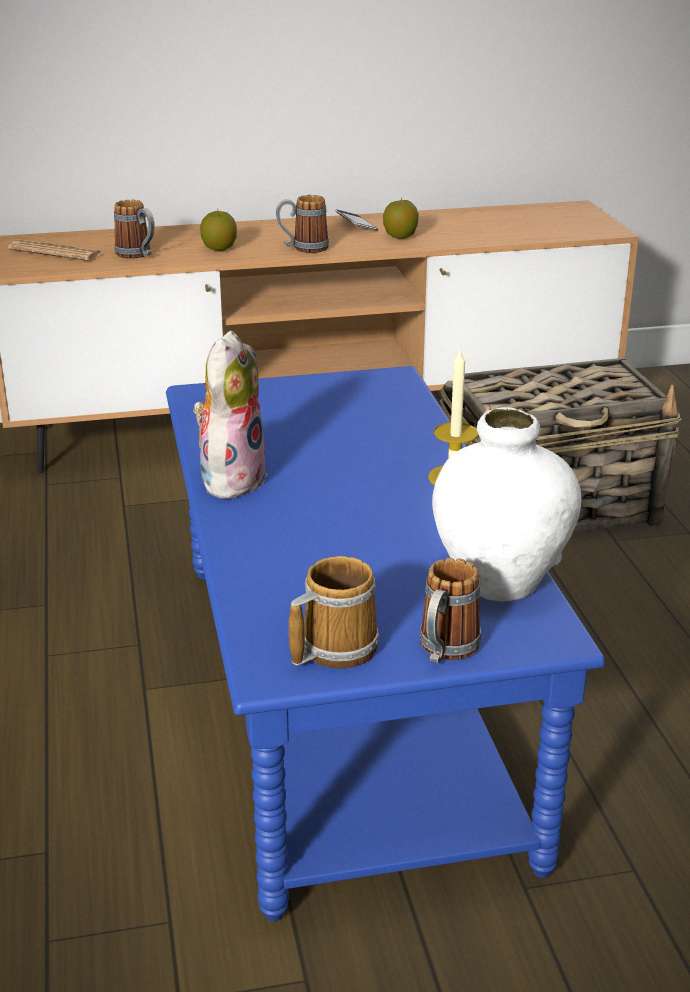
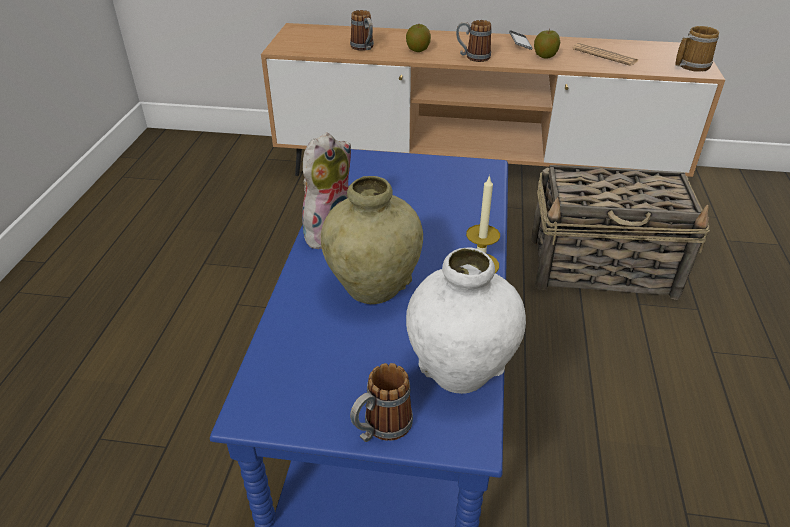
camera: 20 degrees right, 10 degrees up
(55, 252) = (316, 39): newspaper -> newspaper (604, 55)
(333, 648) = (304, 402): mug -> mug (691, 65)
(336, 524) = (373, 288): none -> beige vase

